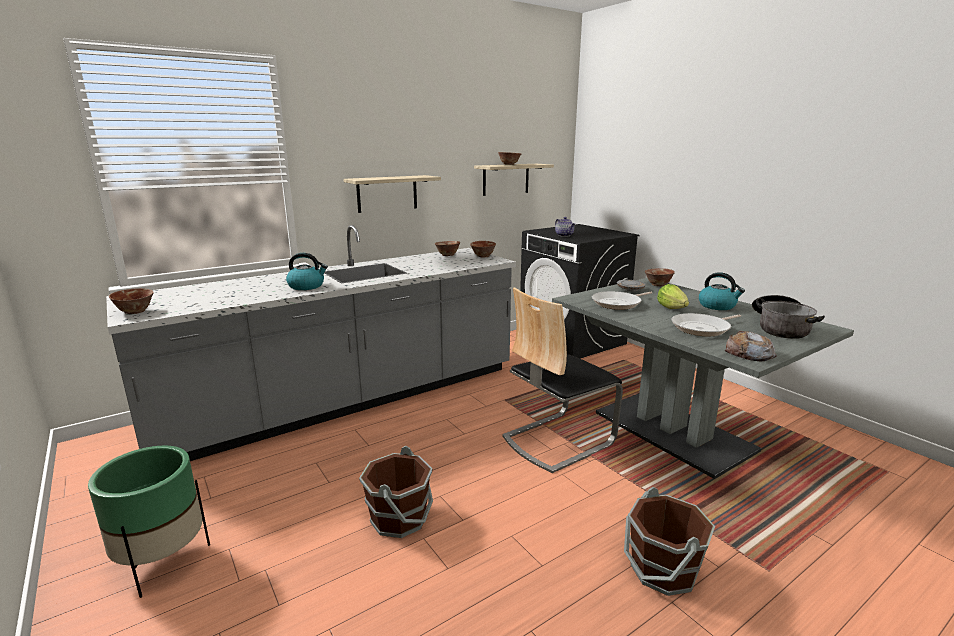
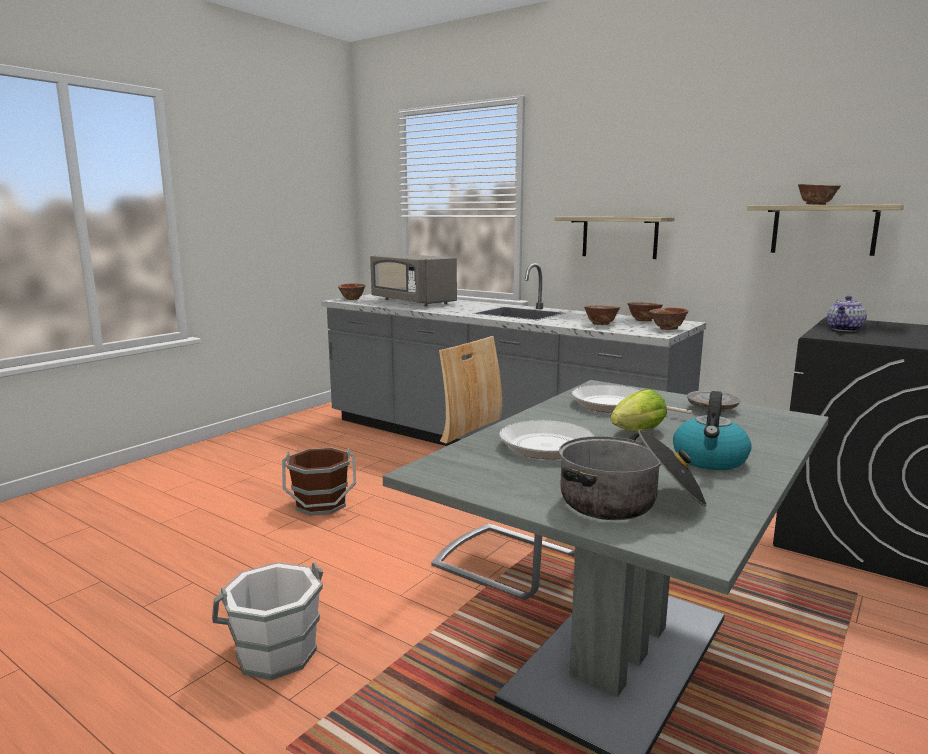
camera: 70 degrees right, 5 degrees down
(163, 562) = (256, 449): green planter -> none
(222, 292) = (412, 301): none -> grey microwave
(307, 286) = (450, 309): kettle -> none
(658, 285) = (783, 423): bowl -> bowl (600, 324)
(662, 570) = (275, 652): brown bucket -> white bucket
(749, 353) = (457, 472): bread -> none

